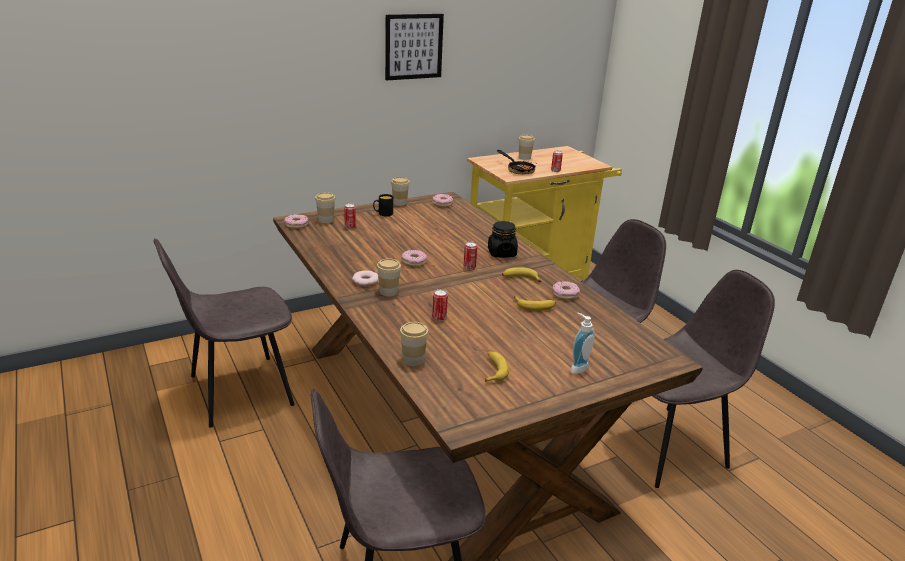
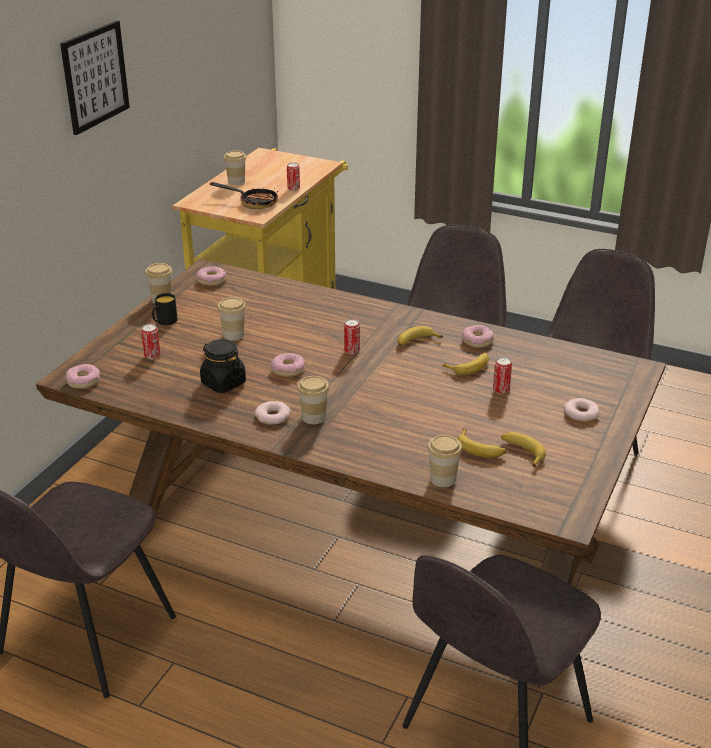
camera: 35 degrees left, 5 degrees up
(326, 220) = (109, 359): cup -> cup (233, 335)
(439, 318) = (403, 422): can -> can (501, 390)
(467, 355) = (480, 449): none -> banana
(501, 253) = (359, 319): black jar -> black jar (223, 383)
(577, 367) = (581, 413): soap dispenser -> donut

